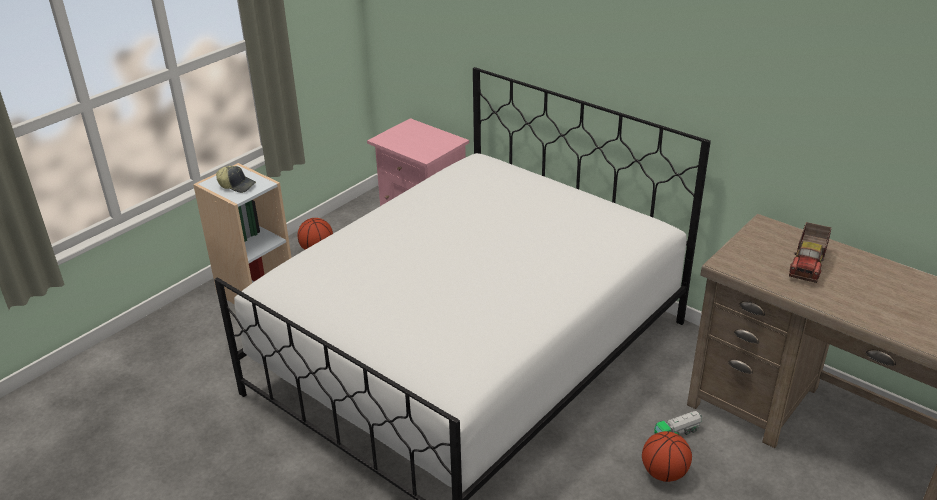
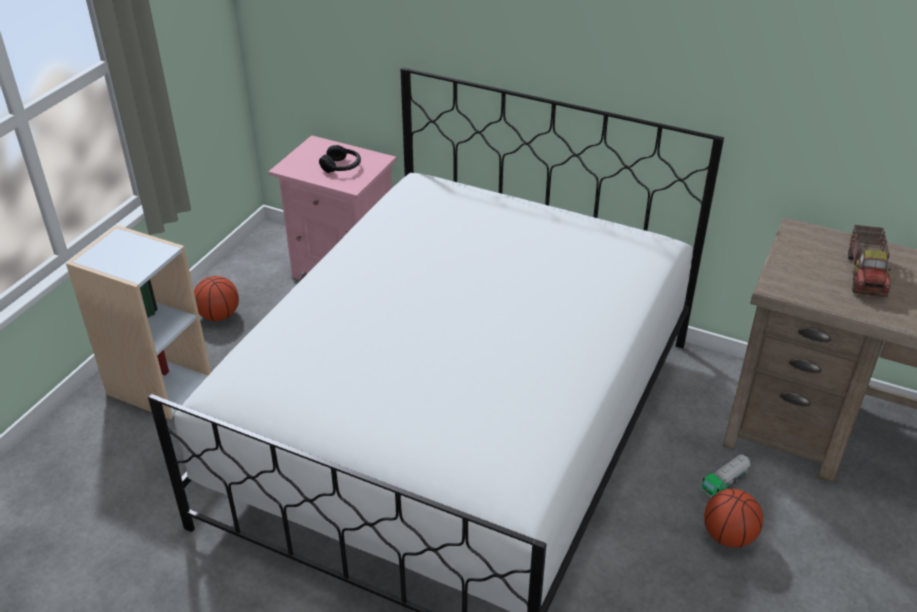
camera: 15 degrees left, 5 degrees up
(237, 185) = (128, 257): cap -> none
(423, 142) = (341, 166): none -> black headphones

